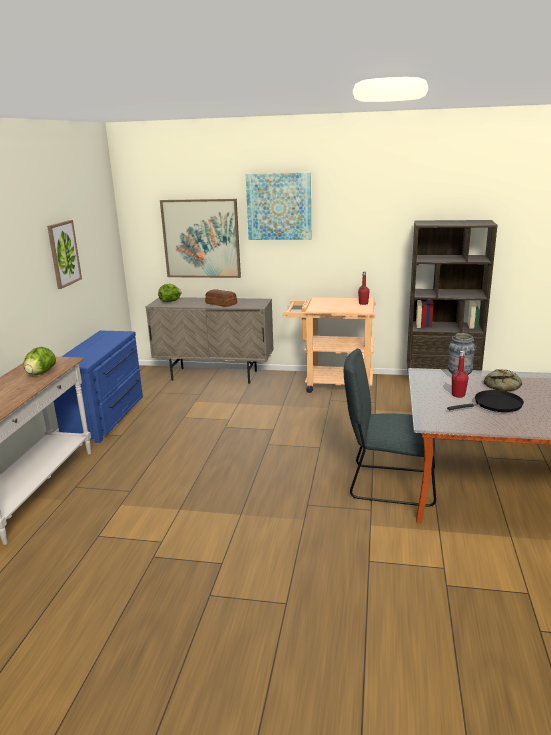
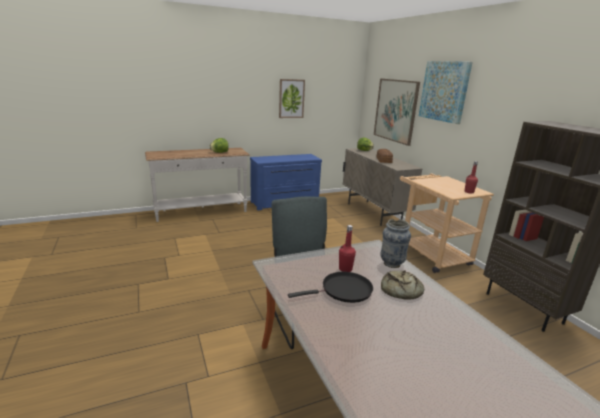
camera: 55 degrees right, 0 degrees up
(495, 405) = (343, 290): black frying pan -> black frying pan turned 60 degrees counterclockwise

